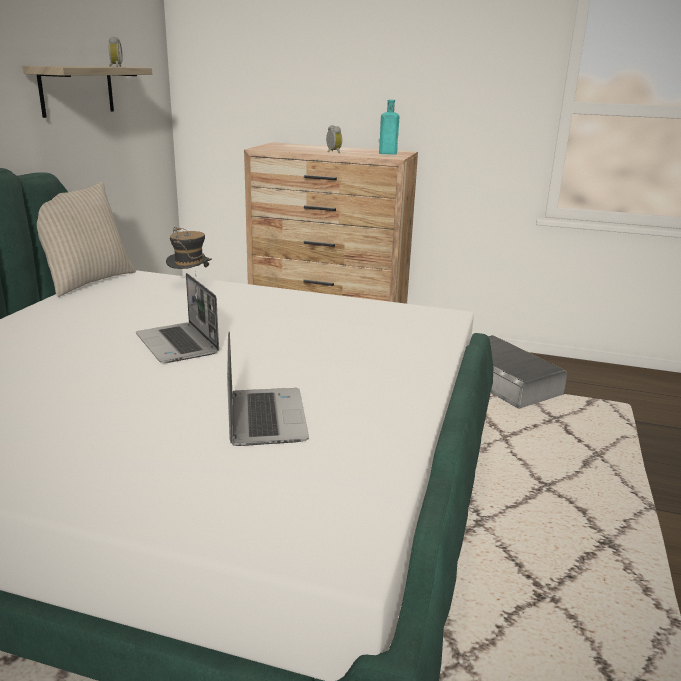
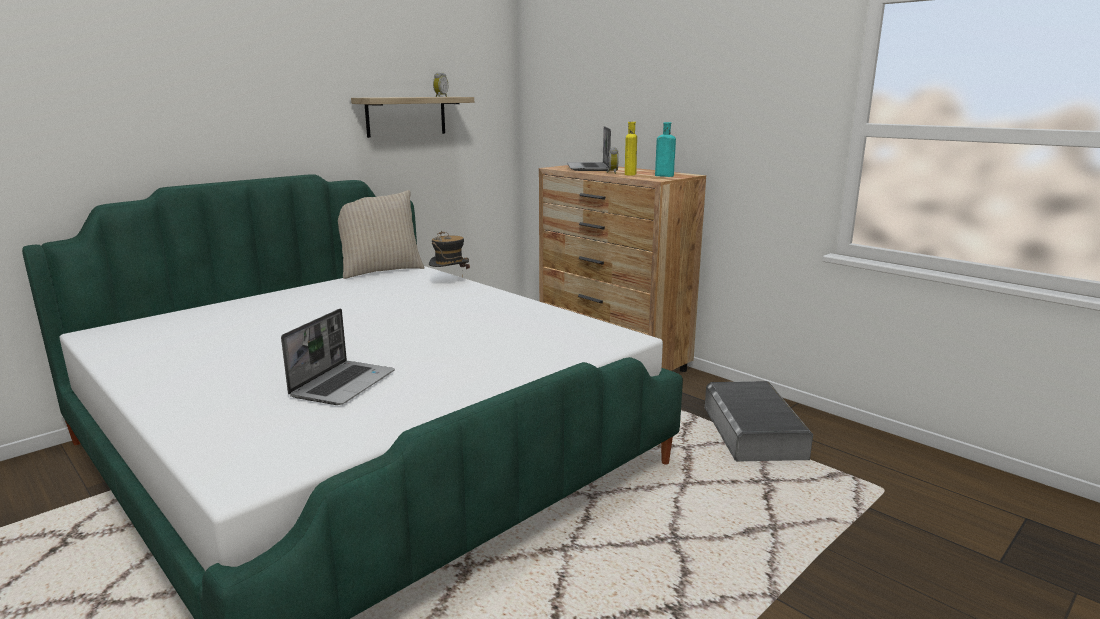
camera: 30 degrees right, 5 degrees down
(178, 344) = (369, 324): laptop -> laptop (589, 168)
(353, 153) = (630, 174): none -> yellow bottle

